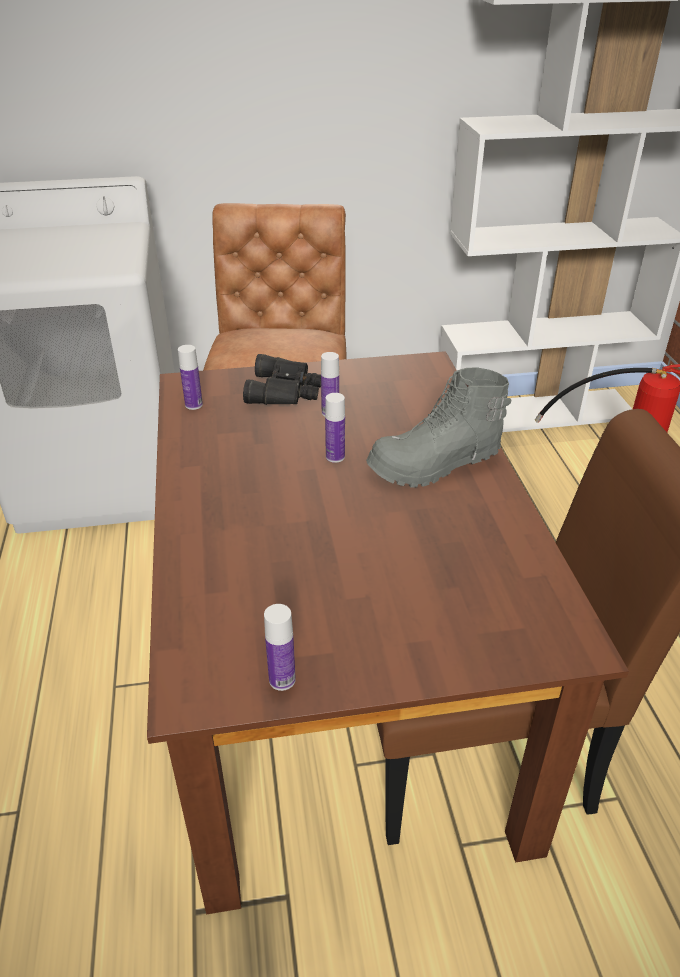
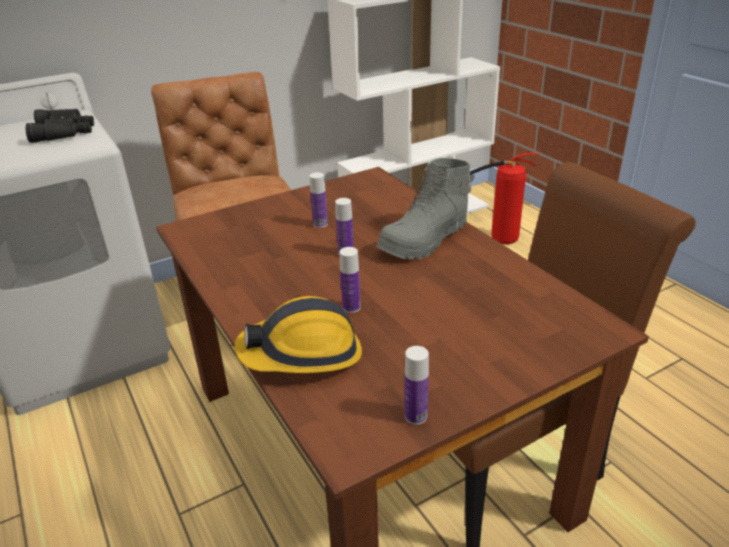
camera: 20 degrees left, 5 degrees down
(194, 405) = (202, 242): bottle -> bottle (351, 307)
(213, 568) = (302, 354): none -> hard hat
(286, 390) = (273, 216): black binoculars -> black binoculars (65, 132)

